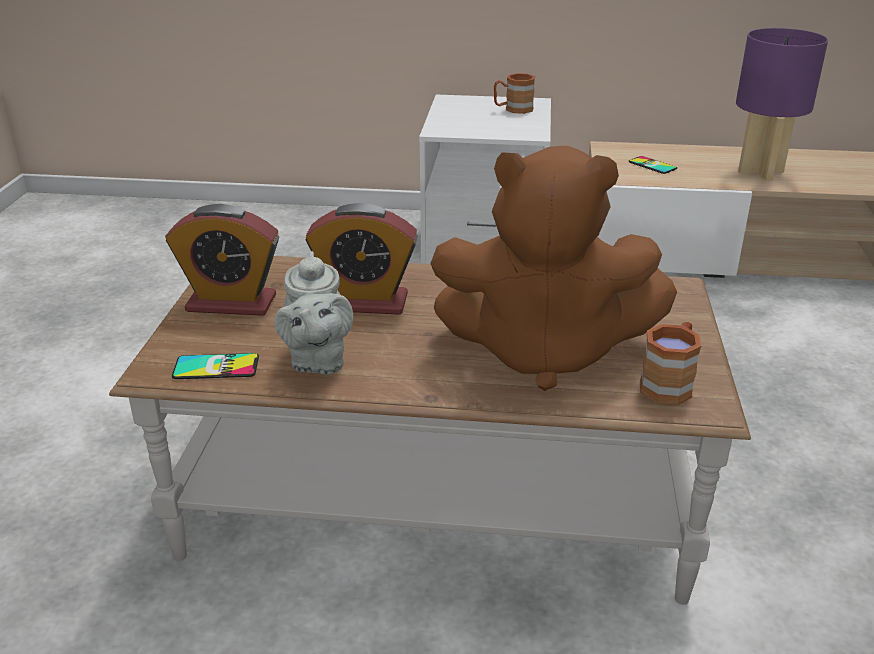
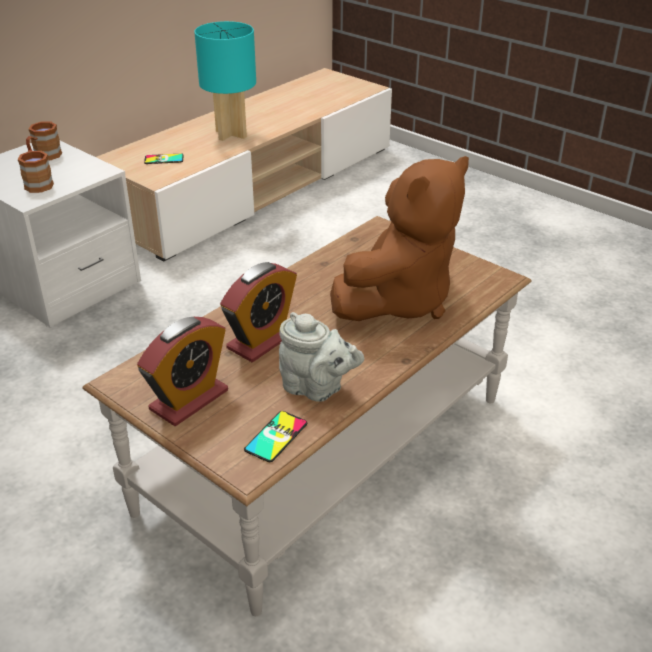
camera: 55 degrees left, 5 degrees up
(669, 383) = (470, 277): brown mug -> brown mug (38, 183)
(761, 172) = (232, 134): purple table lamp -> turquoise table lamp

